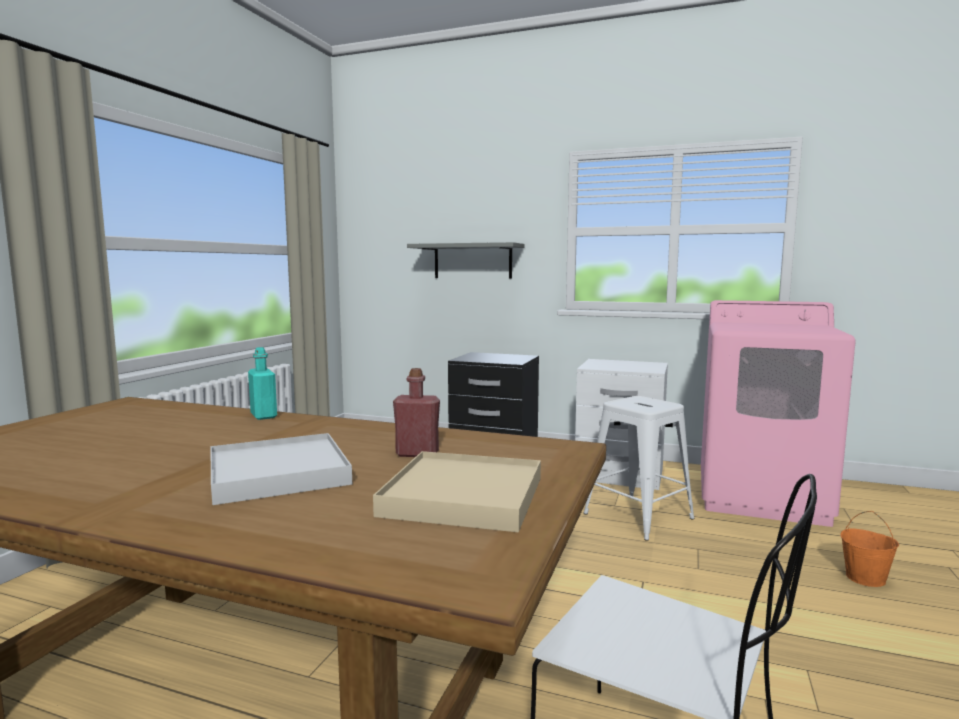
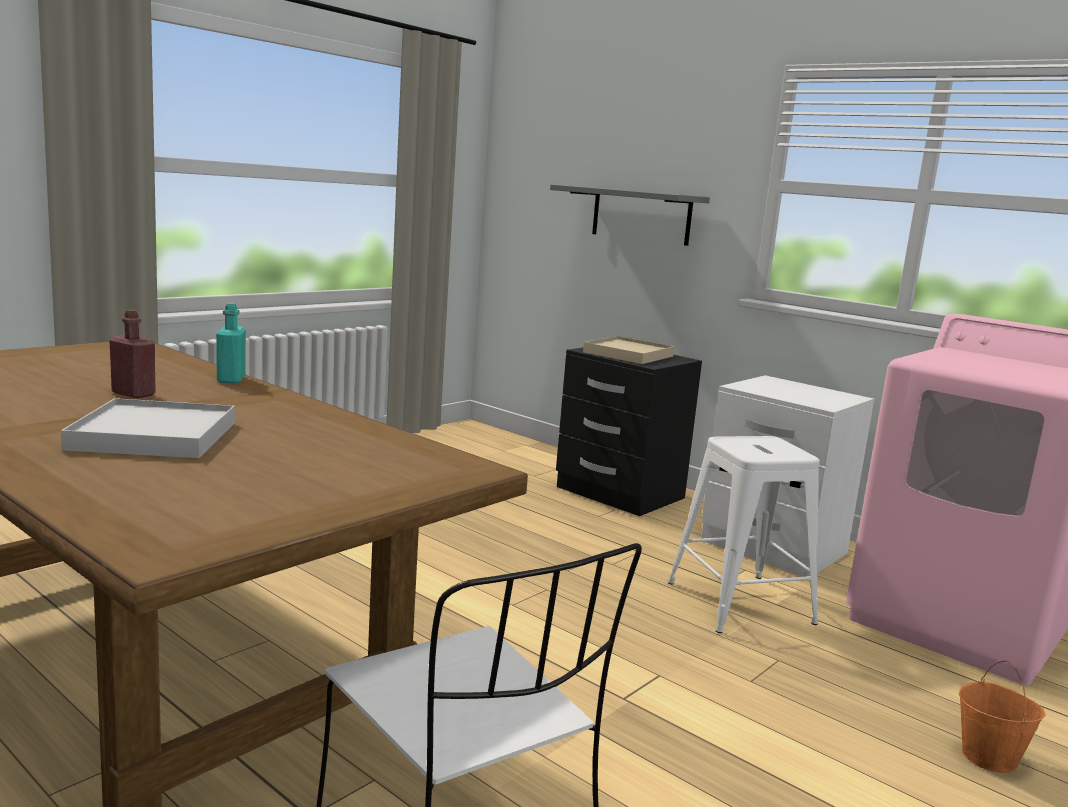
camera: 20 degrees right, 5 degrees up
(417, 454) = (307, 444): red bottle -> red bottle (133, 394)
(463, 496) = (276, 489): beige tray -> beige tray (628, 354)

